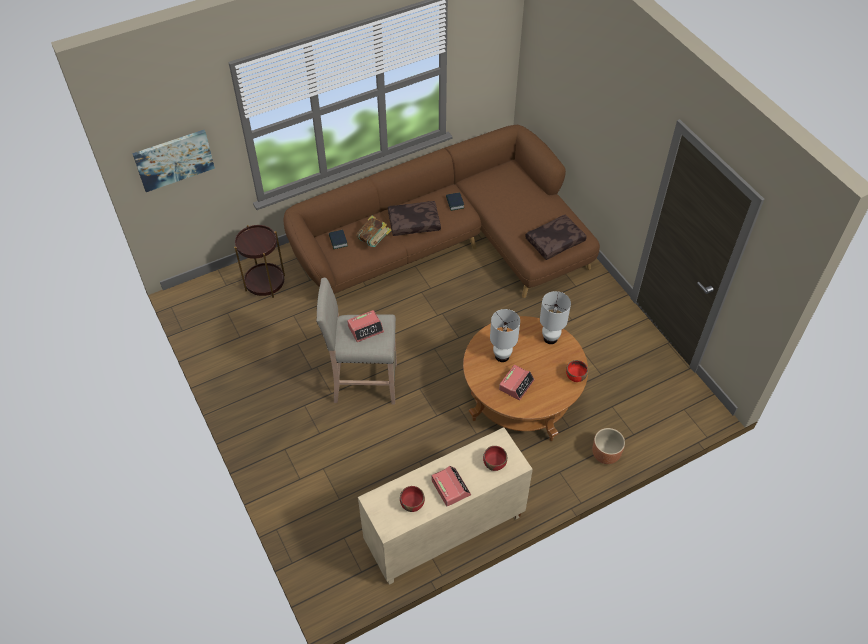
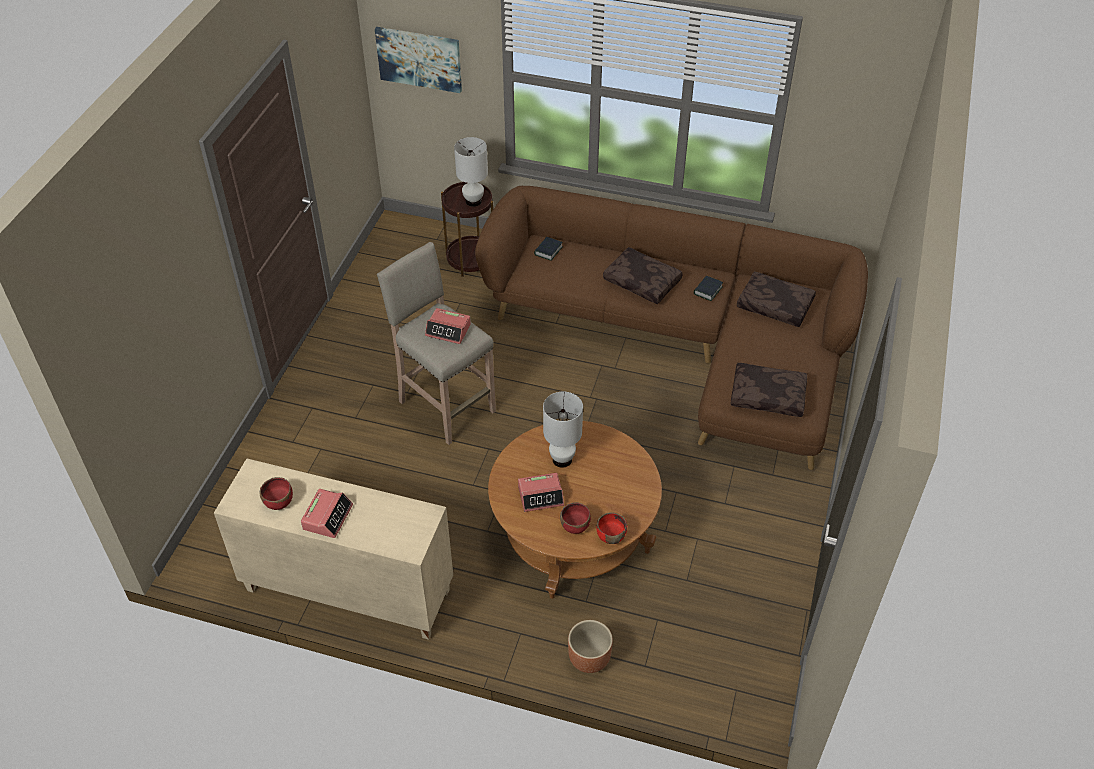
camera: 45 degrees right, 5 degrees down
(374, 241) = (582, 272): book -> none
(494, 463) = (393, 530): red bowl -> red bowl (575, 526)
(499, 188) = (773, 306): none -> brown pillow
(550, 339) = (633, 481): white table lamp -> white table lamp (473, 201)

